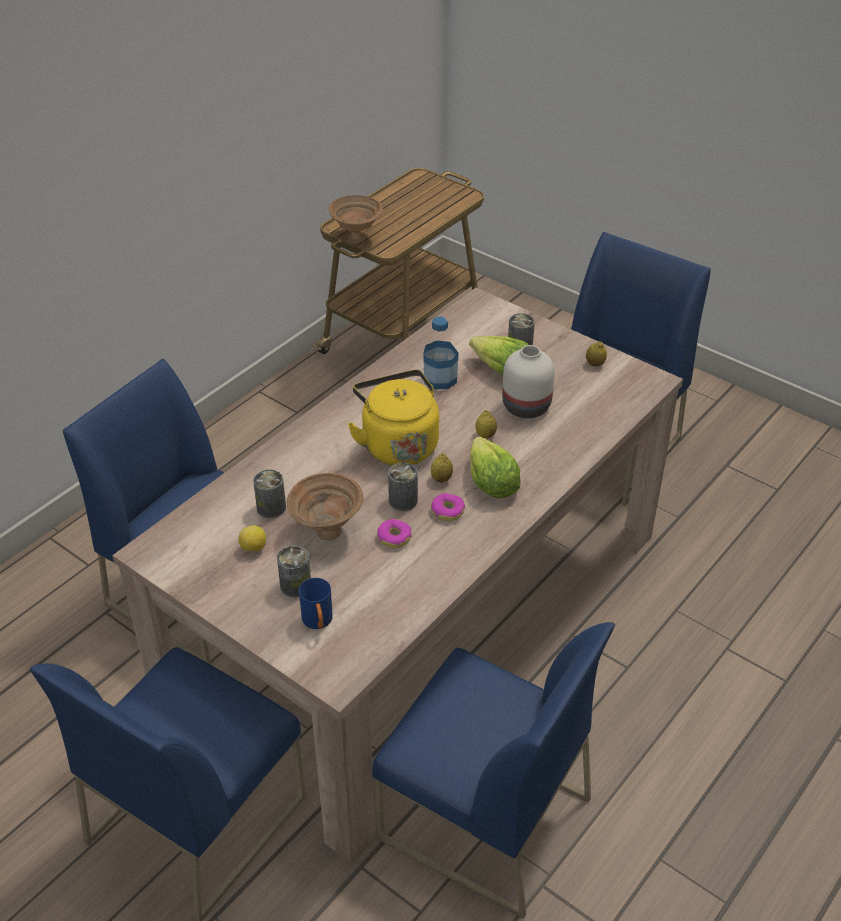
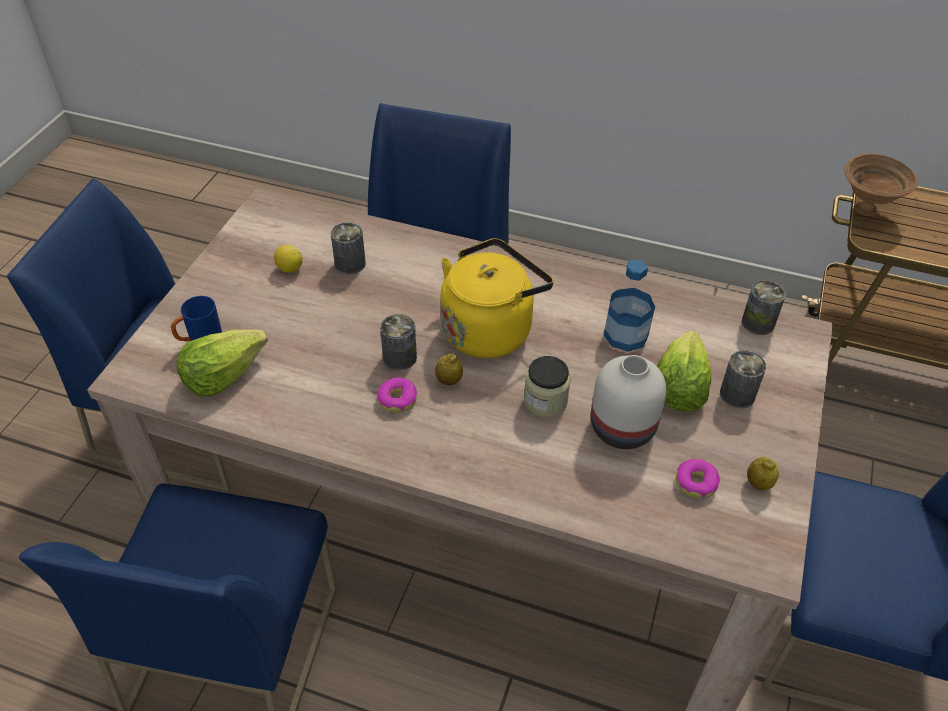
camera: 70 degrees right, 5 degrees up
(295, 585) = (247, 311): can -> can (758, 323)
(327, 533) = (328, 313): brown bowl -> none
(394, 537) = (339, 365): donut -> donut (696, 483)
(485, 435) = (545, 401): lemon -> jar
(490, 482) = (462, 426): lettuce -> lettuce (223, 374)

